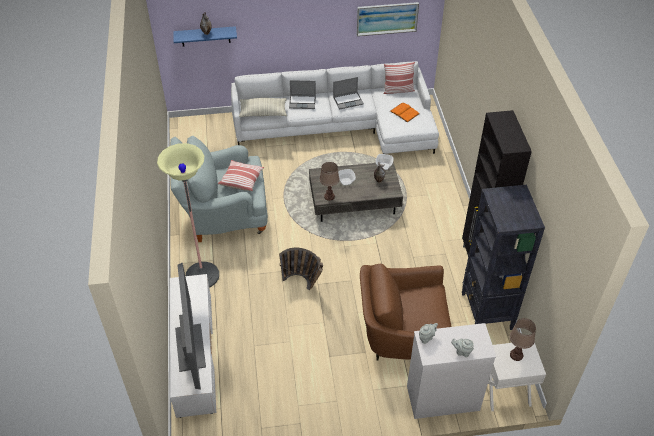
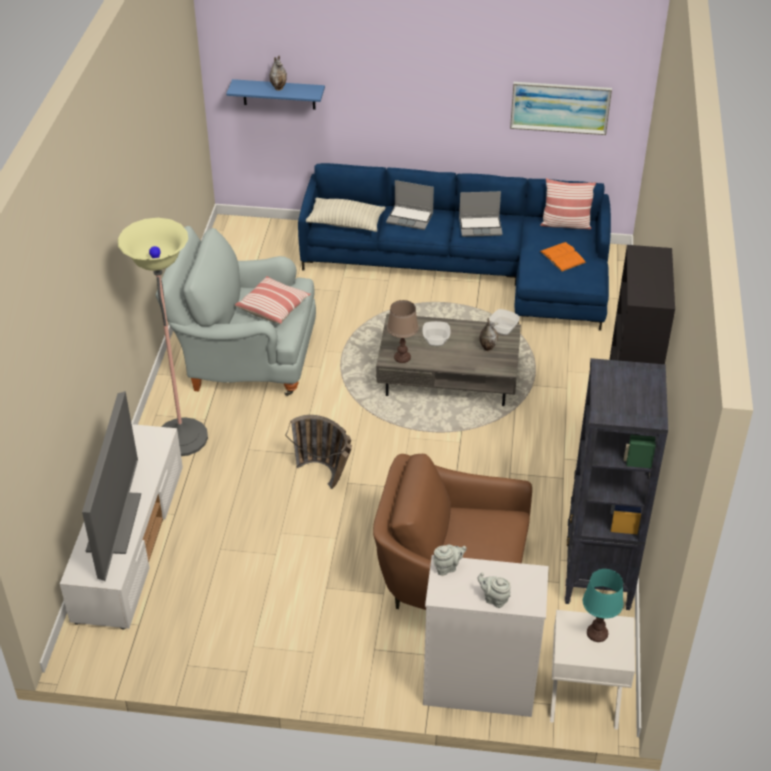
camera: 15 degrees right, 5 degrees down
(341, 126) = (469, 267): white sofa -> blue sofa
(516, 355) = (597, 633): brown table lamp -> turquoise table lamp

